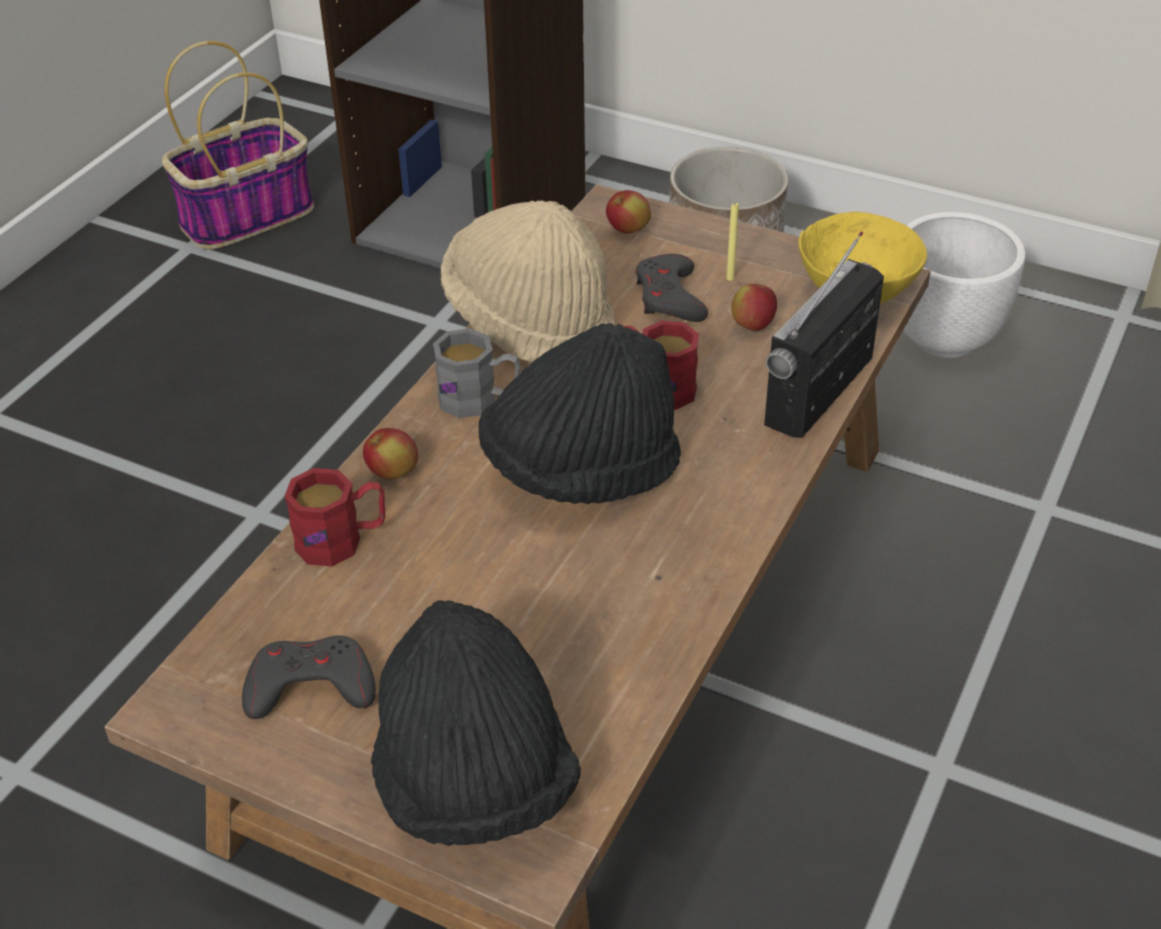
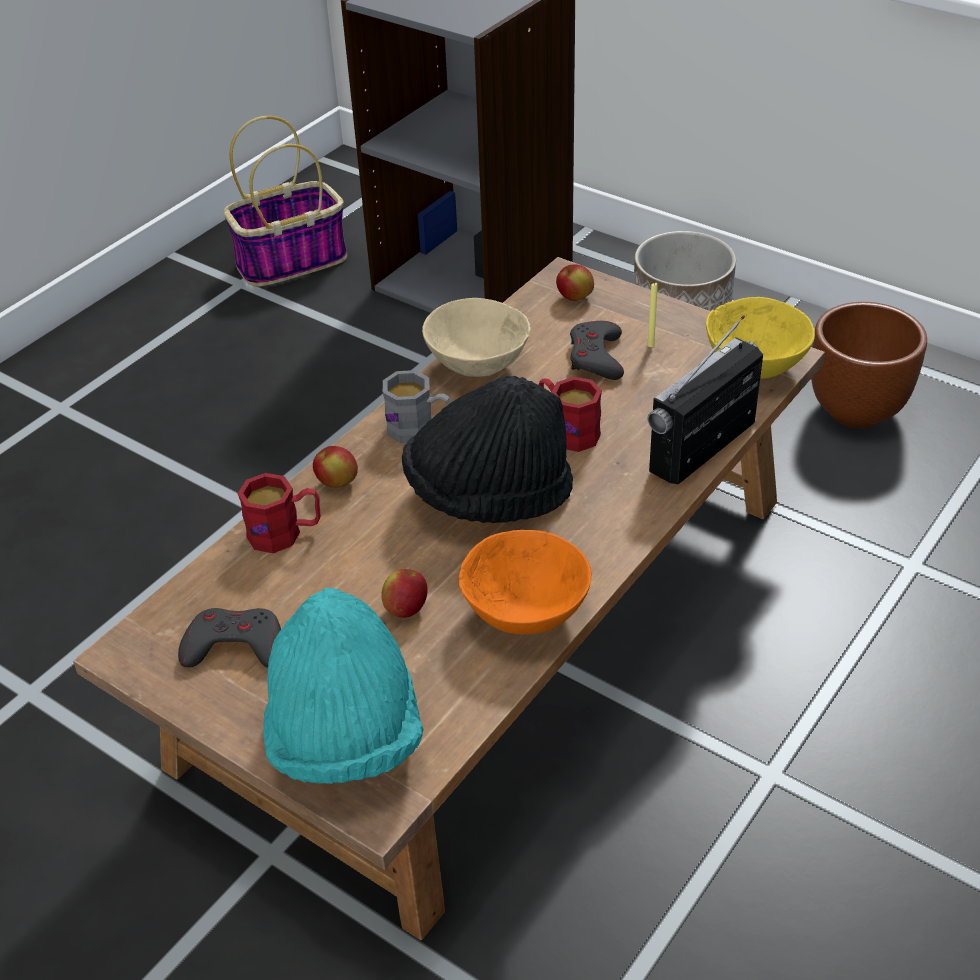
camera: 10 degrees right, 0 degrees up
(473, 781) = (345, 735): black hat -> turquoise hat
(530, 320) = (476, 367): beige hat -> beige bowl
(660, 607) = (526, 613): none -> orange bowl
(752, 325) = (660, 386): apple -> apple (406, 609)
(945, 340) = (856, 412): white planter -> brown planter

